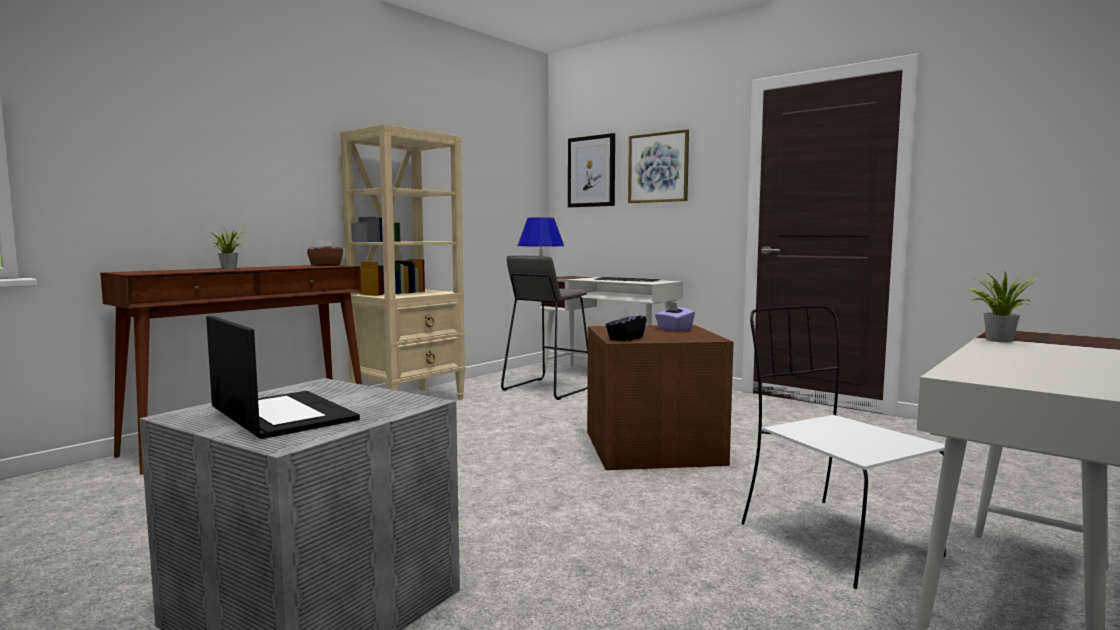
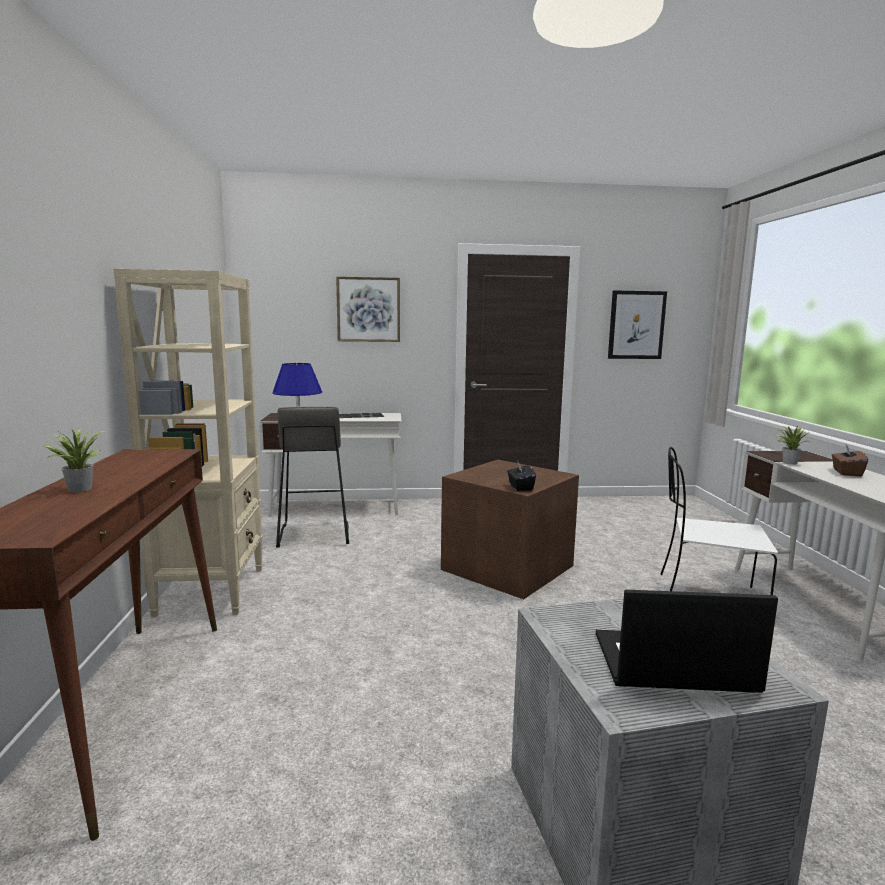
camera: 45 degrees left, 5 degrees up
(325, 265) = (157, 455): brown tissue box -> brown tissue box (846, 472)
(591, 171) = (289, 307): picture -> picture (636, 325)
(674, 329) = (508, 468): purple tissue box -> none

